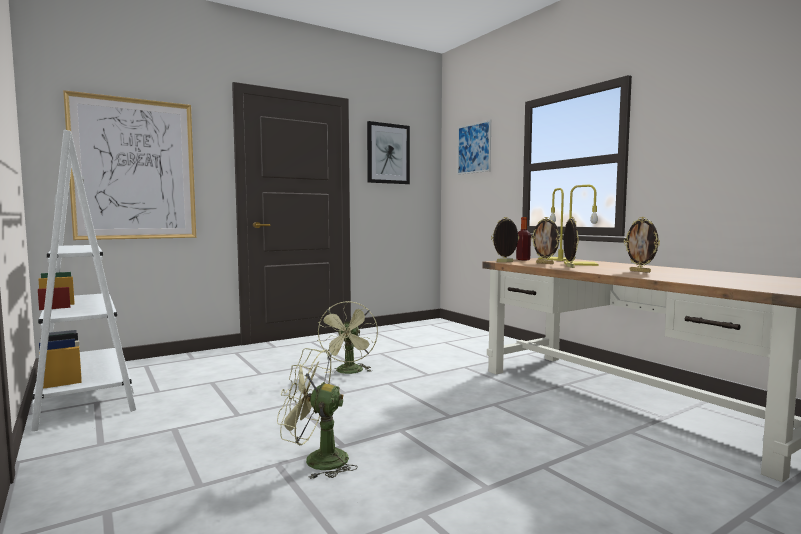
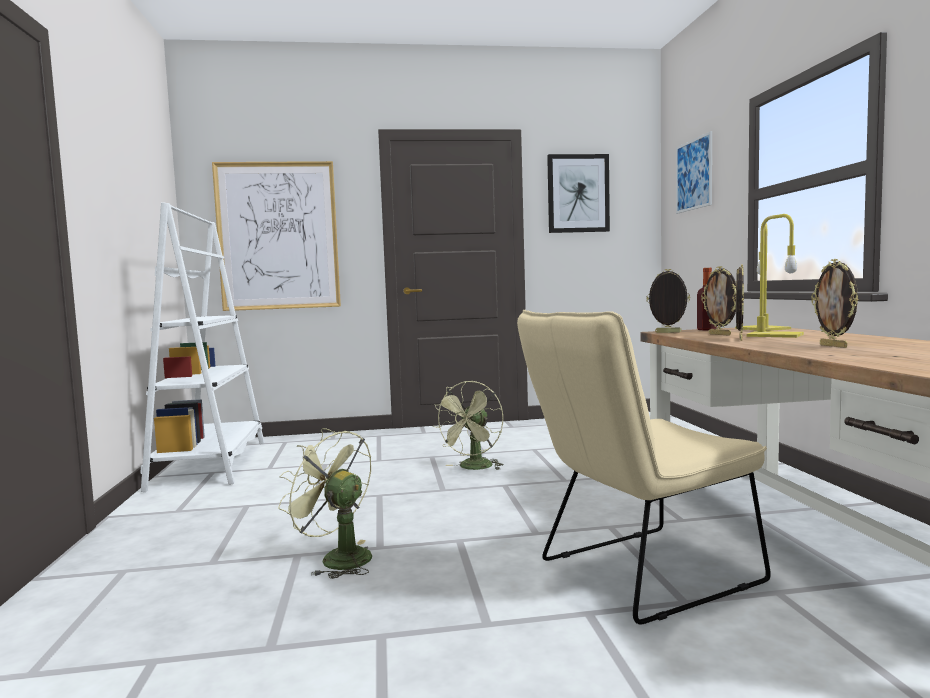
camera: 25 degrees right, 0 degrees up
(545, 434) = (638, 574): none -> beige chair

